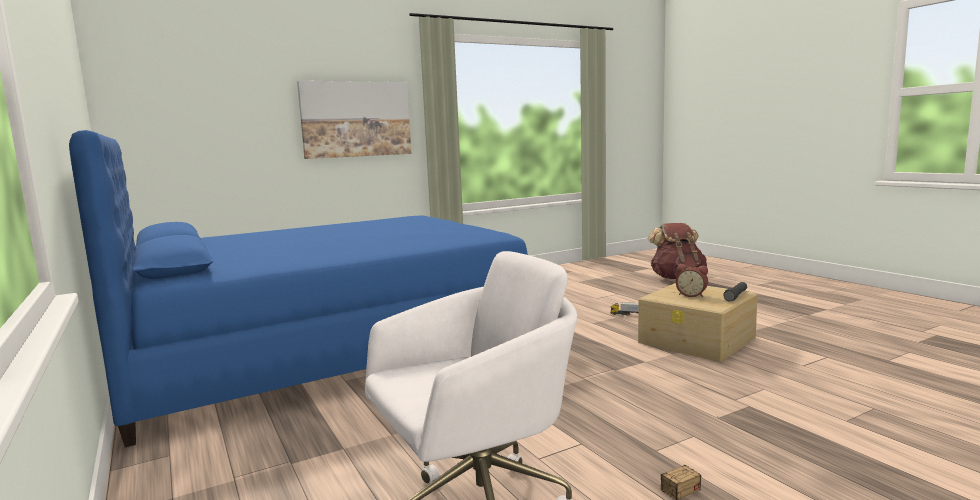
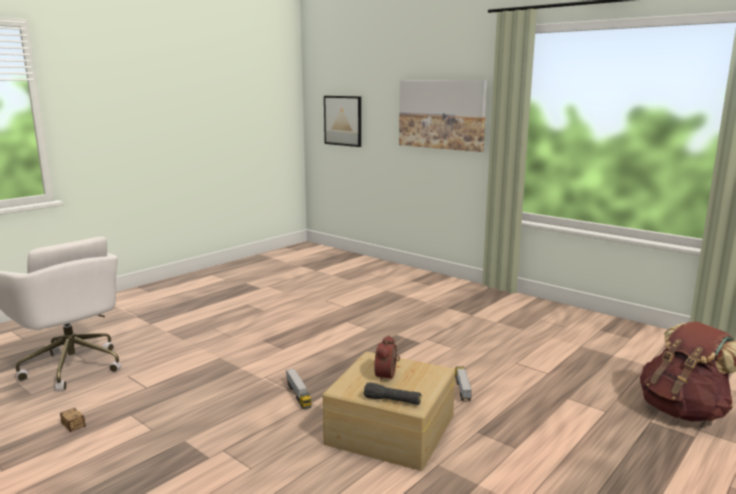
camera: 70 degrees right, 5 degrees up
(193, 137) = (343, 120): none -> picture
(330, 346) = (307, 287): blue bed -> none
(629, 365) = (298, 395): none -> toy truck

